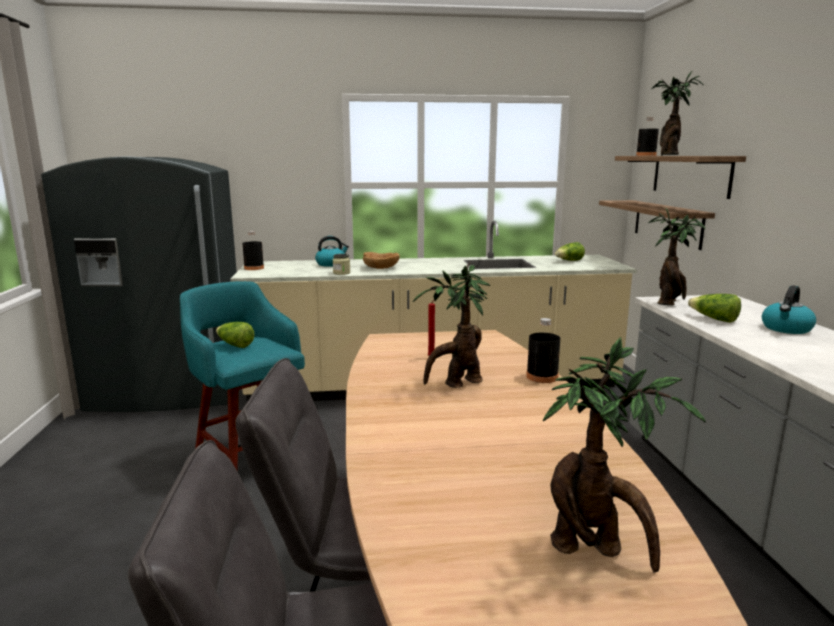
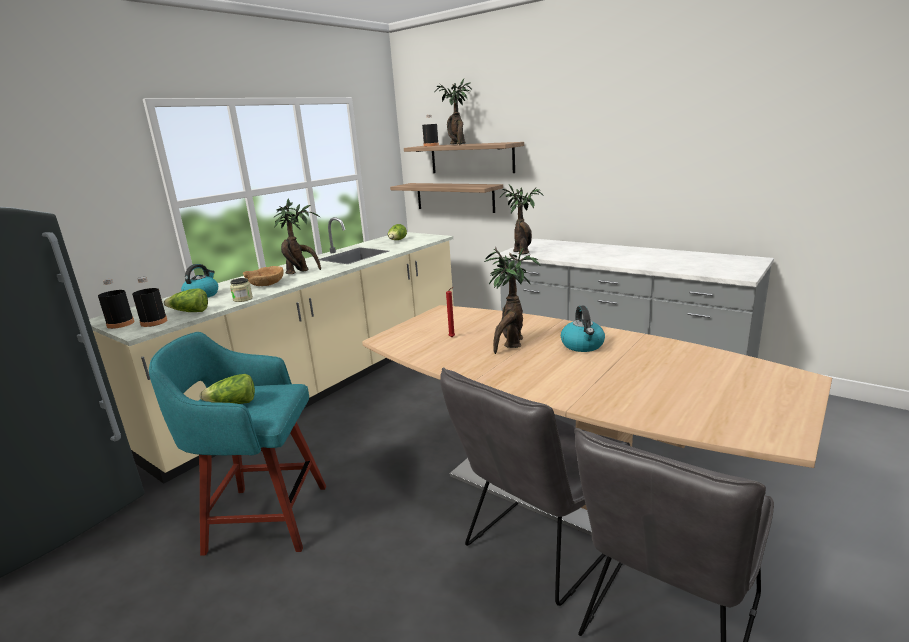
camera: 45 degrees left, 5 degrees up
(542, 377) = (540, 321): black bottle -> black bottle (154, 322)
(595, 551) = (749, 382): potted plant -> potted plant (301, 272)
(714, 319) = (565, 255): lettuce -> lettuce (190, 312)
(786, 329) = (603, 250): kettle -> kettle (583, 345)

